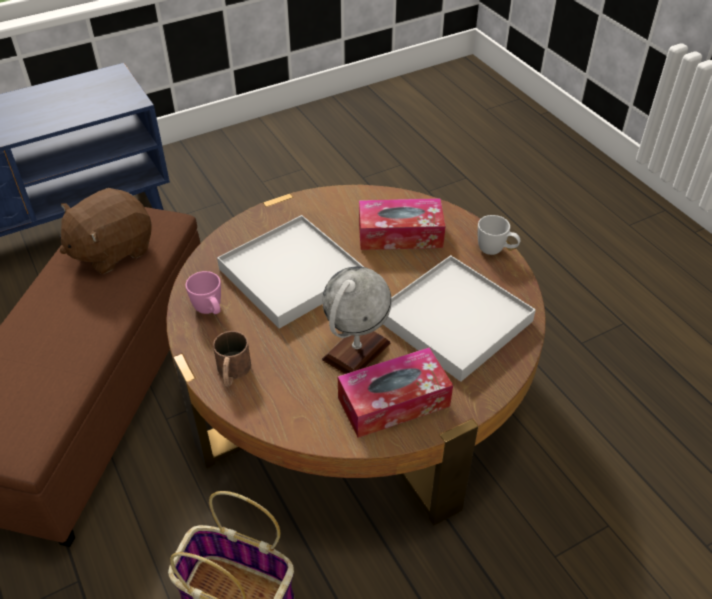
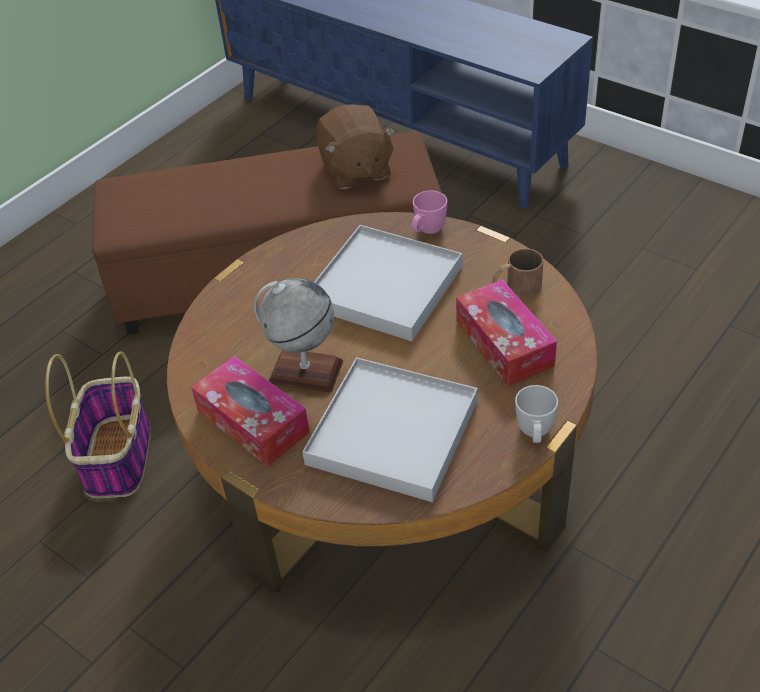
camera: 70 degrees right, 0 degrees up
(111, 250) = (355, 170): brown plush toy -> brown plush toy turned 135 degrees counterclockwise
(210, 311) = (303, 256): pink mug -> pink mug (427, 232)
(232, 372) = (236, 300): brown mug -> brown mug (516, 287)

